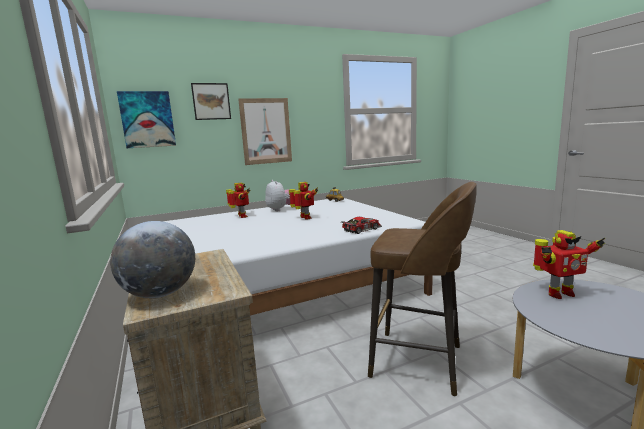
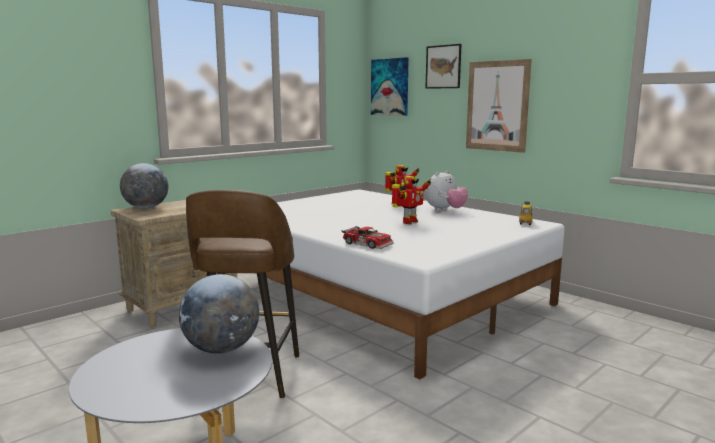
camera: 70 degrees right, 0 degrees up
(558, 293) = (222, 349): toy robot -> globe

